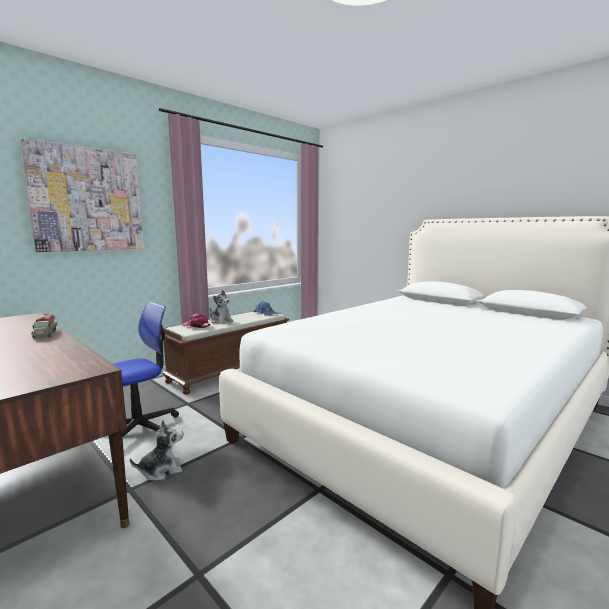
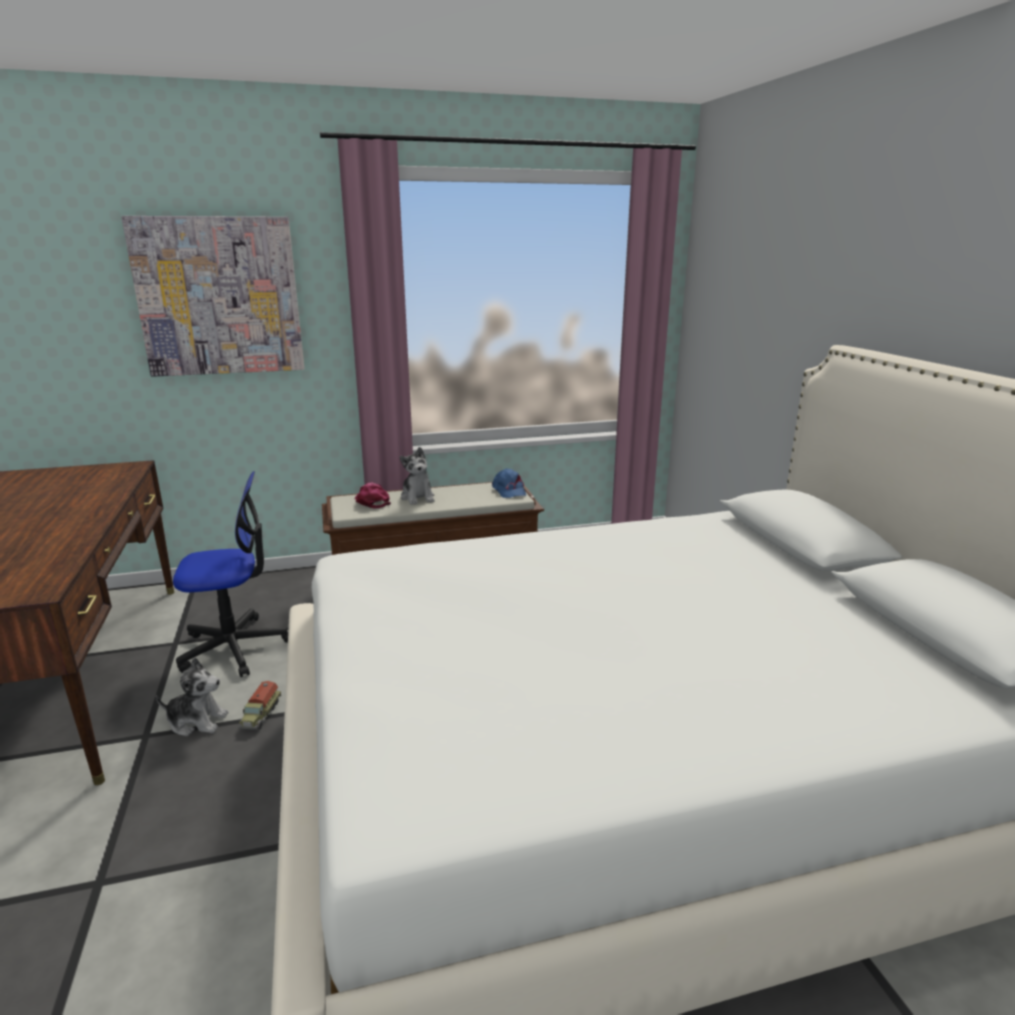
camera: 30 degrees right, 10 degrees up
(45, 333) = (97, 508): toy truck -> toy truck (260, 715)

